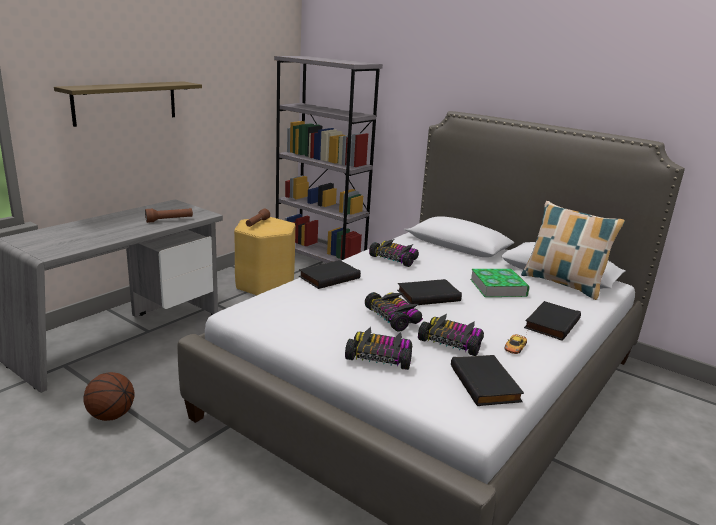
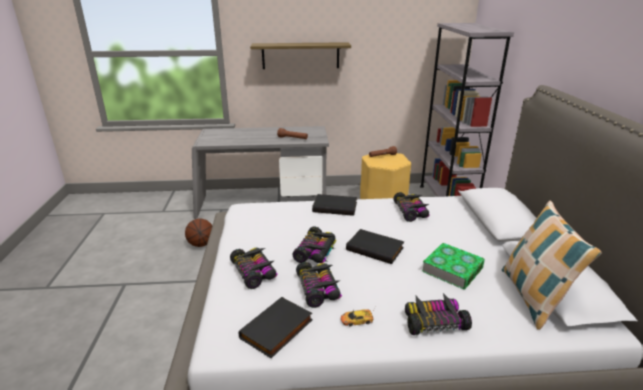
camera: 50 degrees right, 5 degrees up
(550, 323) = (434, 321): black book -> toy car

